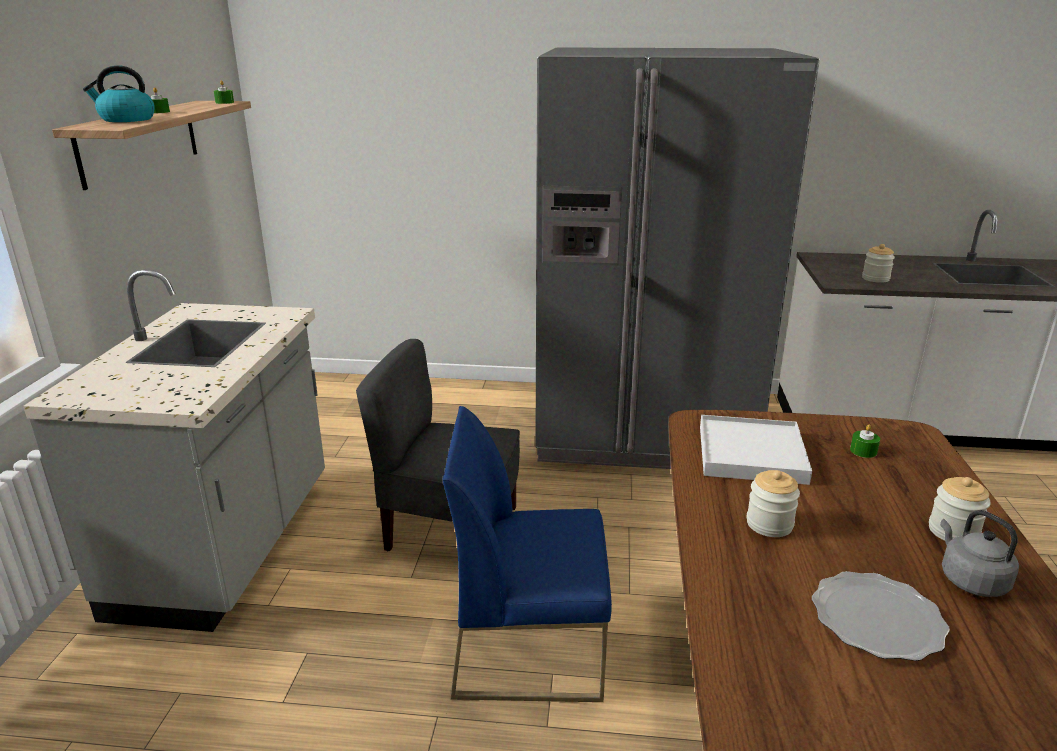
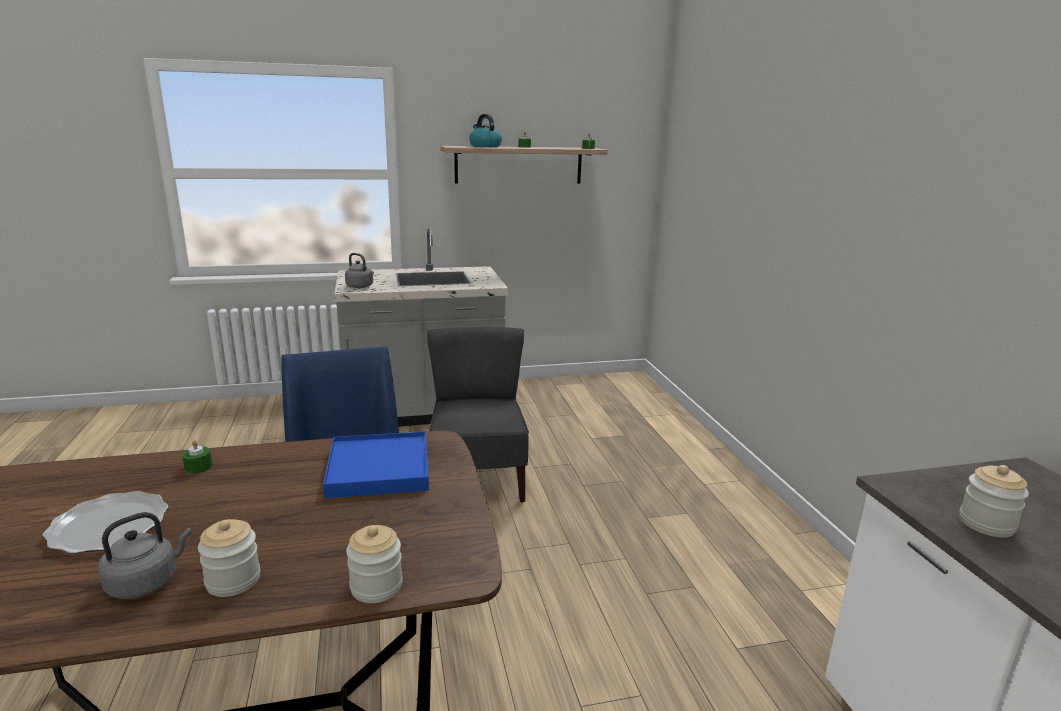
camera: 70 degrees right, 5 degrees down
(183, 392) = (361, 287): none -> grey kettle
(642, 427) = (731, 553): grey fridge -> none
(751, 454) = (379, 469): white tray -> blue tray
(769, 524) = (255, 479): jar -> jar (376, 586)
(863, 451) = (403, 531): green candle -> green candle (198, 467)

